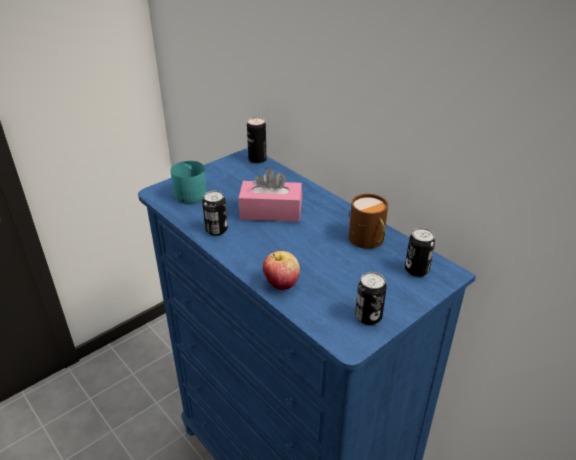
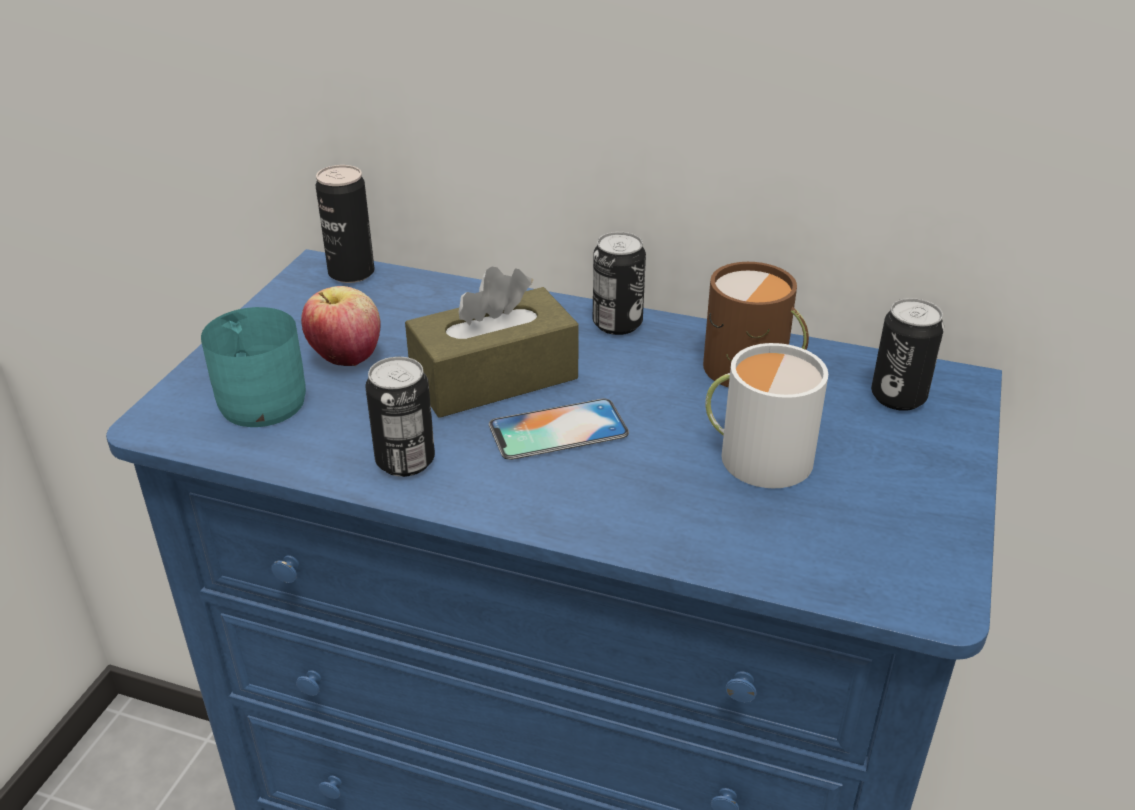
camera: 30 degrees left, 0 degrees up
(271, 212) = (494, 377): pink tissue box -> brown tissue box
(275, 237) = (558, 430): none -> phone
(281, 284) = (672, 528): apple -> apple (346, 357)
(337, 271) = (756, 455): none -> white mug
(368, 317) = (909, 526): can -> can (617, 323)

